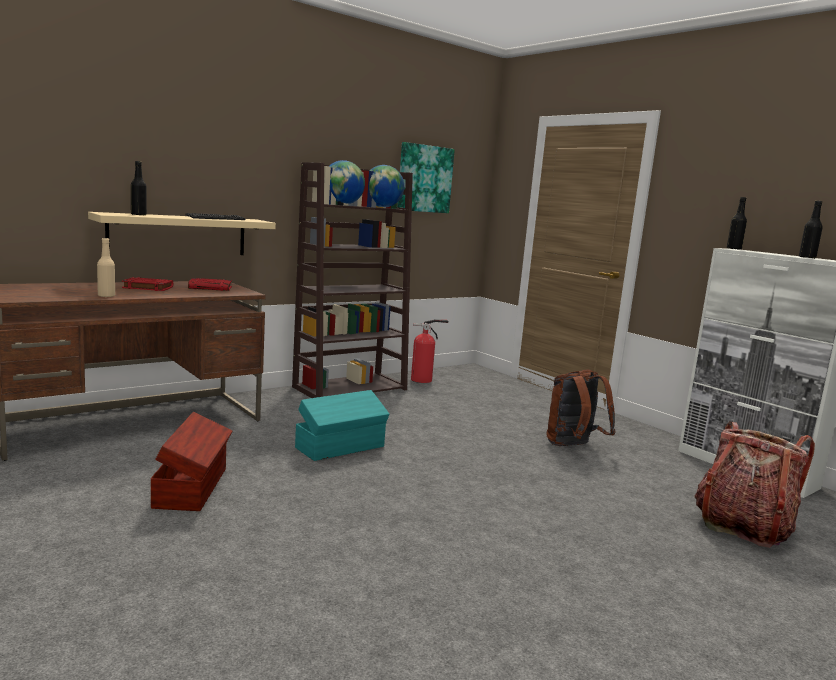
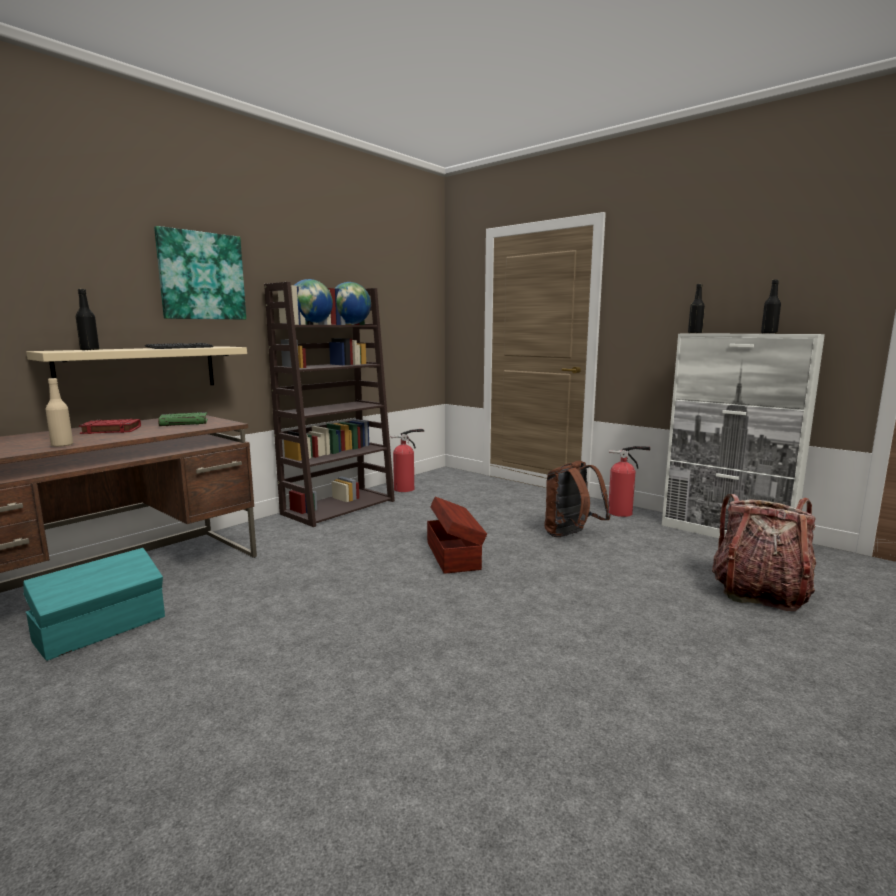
camera: 10 degrees left, 0 degrees up
(193, 487) = (200, 651): brown storage box -> brown storage box (454, 555)
(211, 288) = (184, 423): red book -> green book
(341, 447) = (352, 573): turquoise storage box -> turquoise storage box (102, 629)
(424, 178) = (385, 295): picture -> picture (201, 276)
(642, 434) = (623, 513): none -> fire extinguisher

